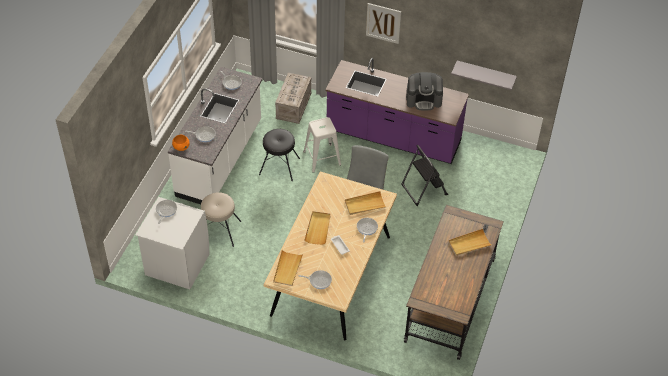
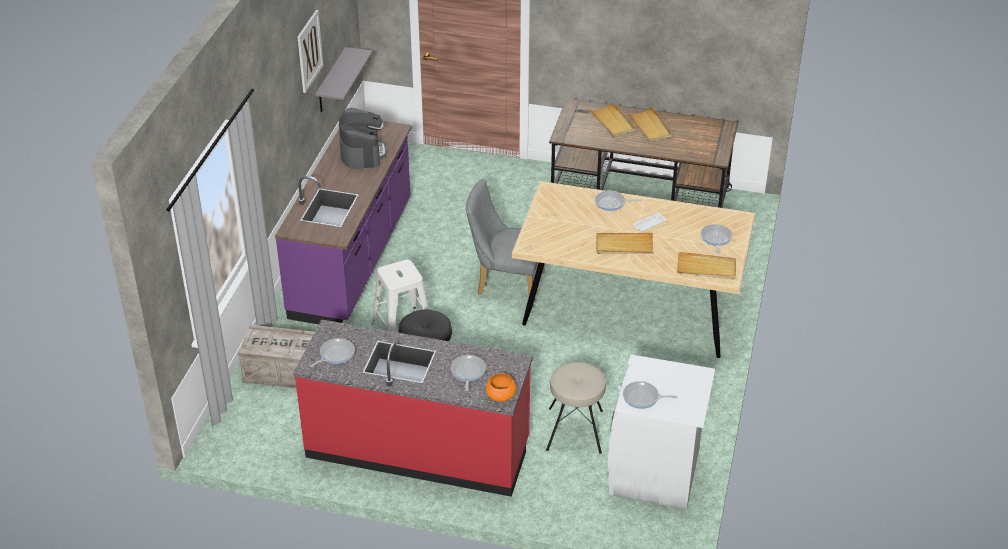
camera: 95 degrees left, 10 degrees down
(220, 159) = (418, 449): white counter -> red counter
(365, 204) = (568, 207): beige tray -> beige tray (649, 126)
(383, 23) = (268, 128): picture -> picture (309, 51)
(422, 189) = (454, 228): black step ladder -> none

